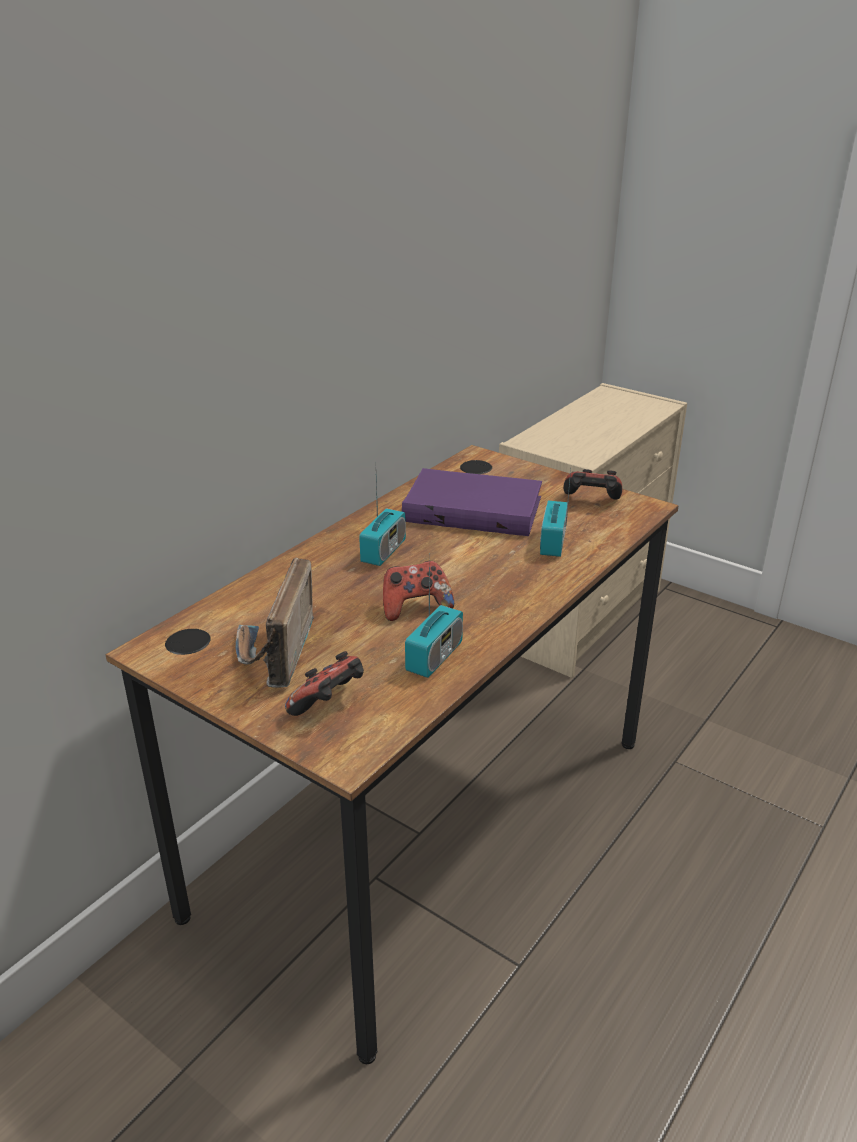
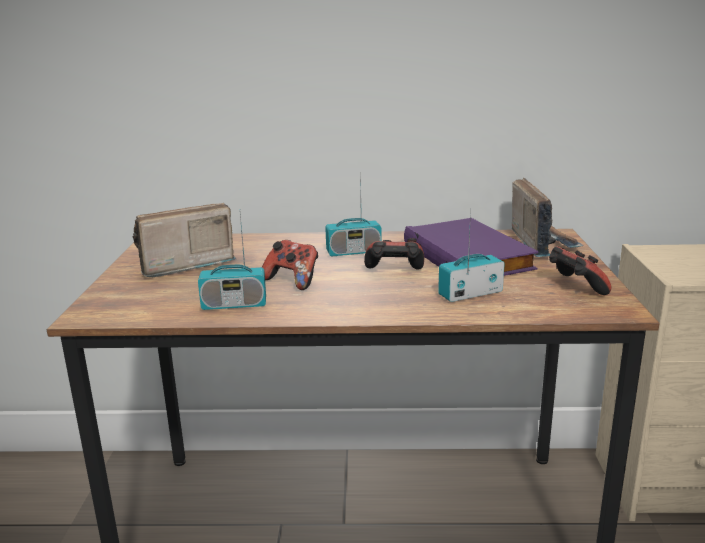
camera: 55 degrees right, 10 degrees down
(329, 704) = (141, 294): game controller -> game controller (394, 273)
(488, 470) = (541, 243): none -> radio

